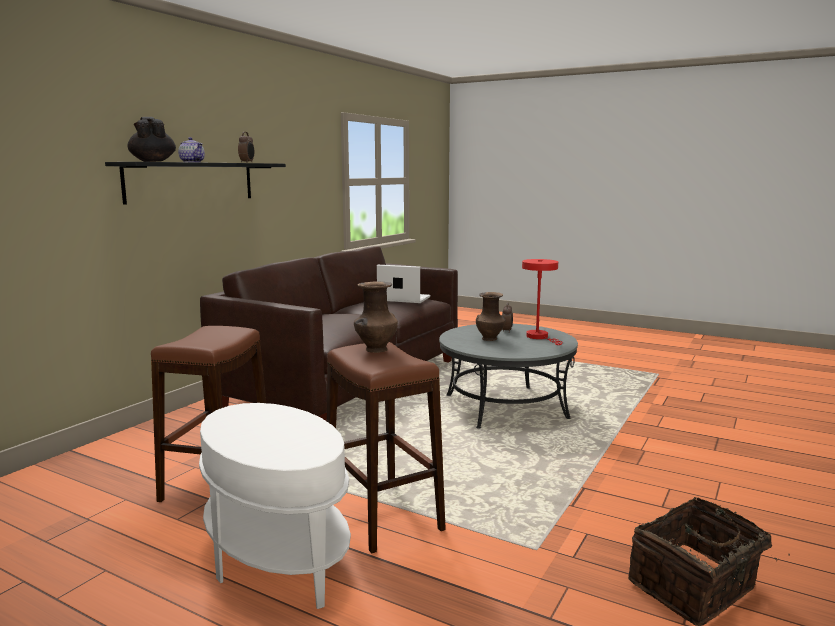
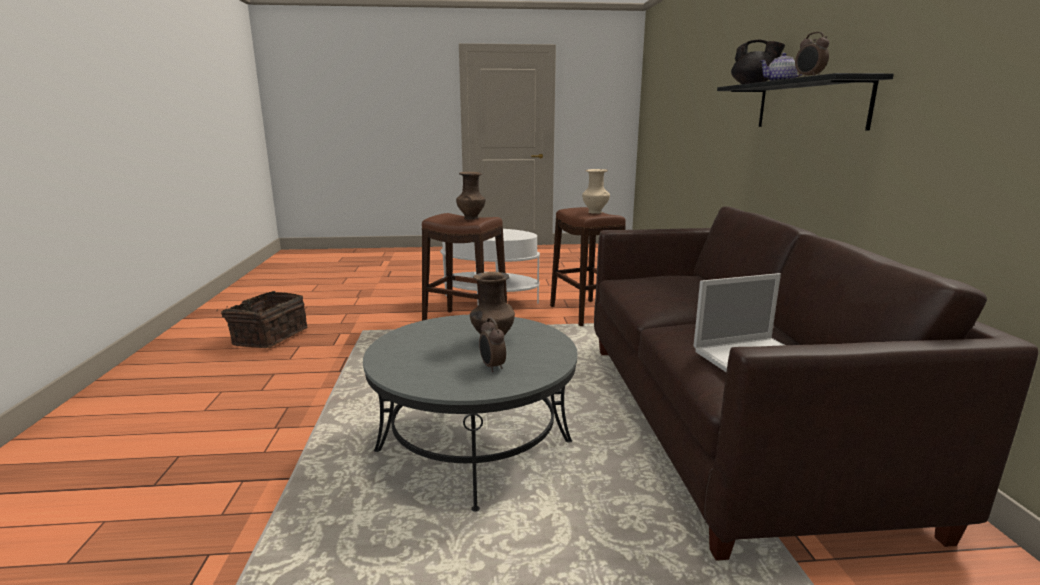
camera: 145 degrees right, 5 degrees up
(205, 334) = (595, 212): none -> beige vase
(540, 337) = (428, 364): red table lamp -> none

